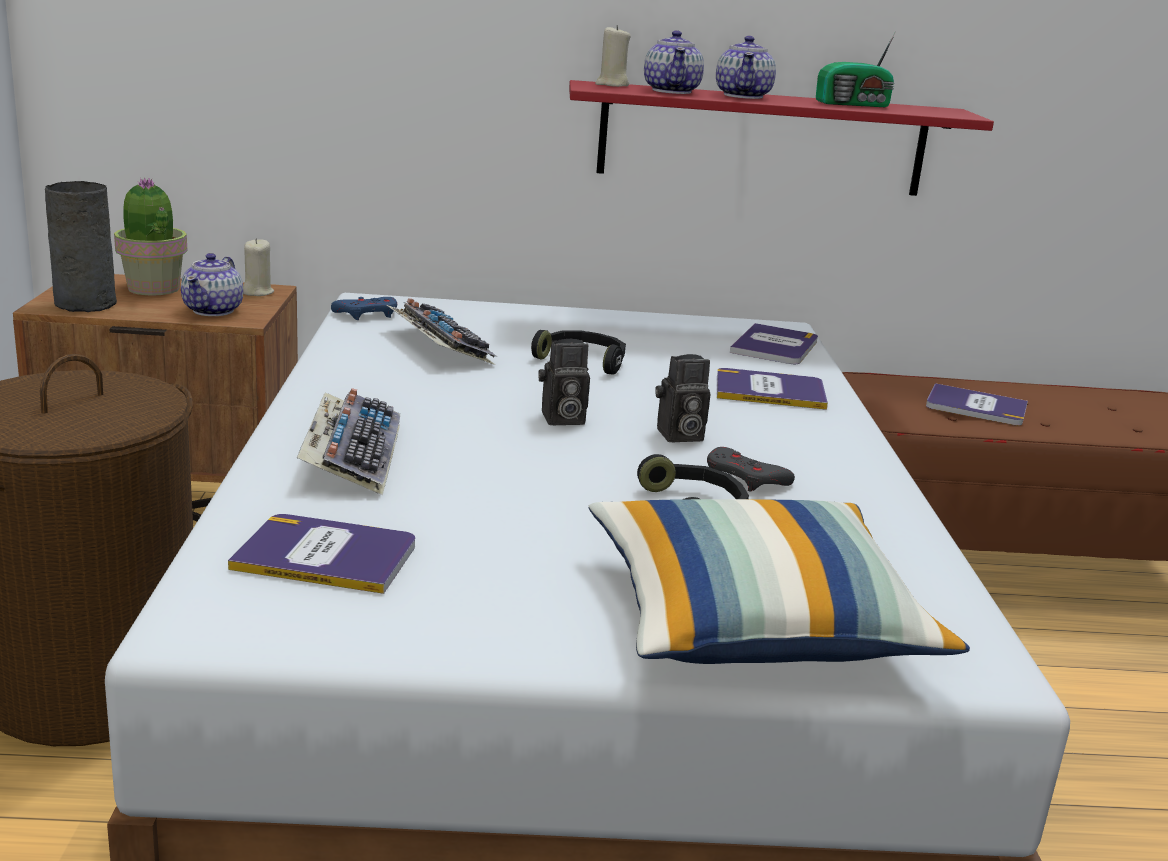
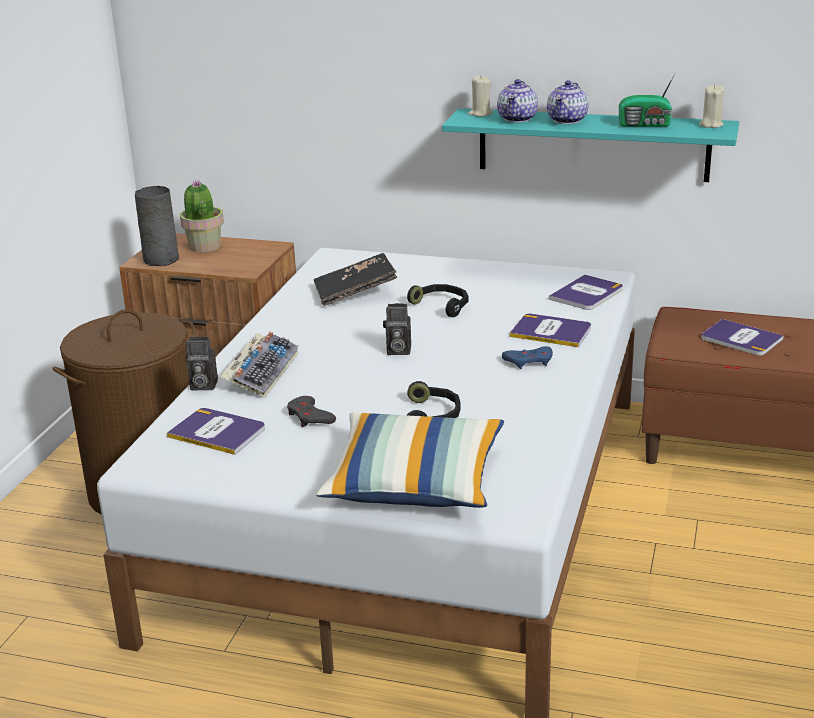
camera: 20 degrees right, 5 degrees up
(214, 310) = (233, 264): teapot -> none
(257, 292) = (266, 248): beige candle -> beige candle (711, 125)
(367, 314) = (325, 266): blue game controller -> blue game controller (529, 361)
(437, 346) = (355, 293): keyboard -> black book
(678, 436) = (462, 365): camera -> camera (202, 385)
(744, 478) = (480, 395): grey game controller -> grey game controller (310, 417)
(762, 139) = (593, 144): red shelf -> turquoise shelf

